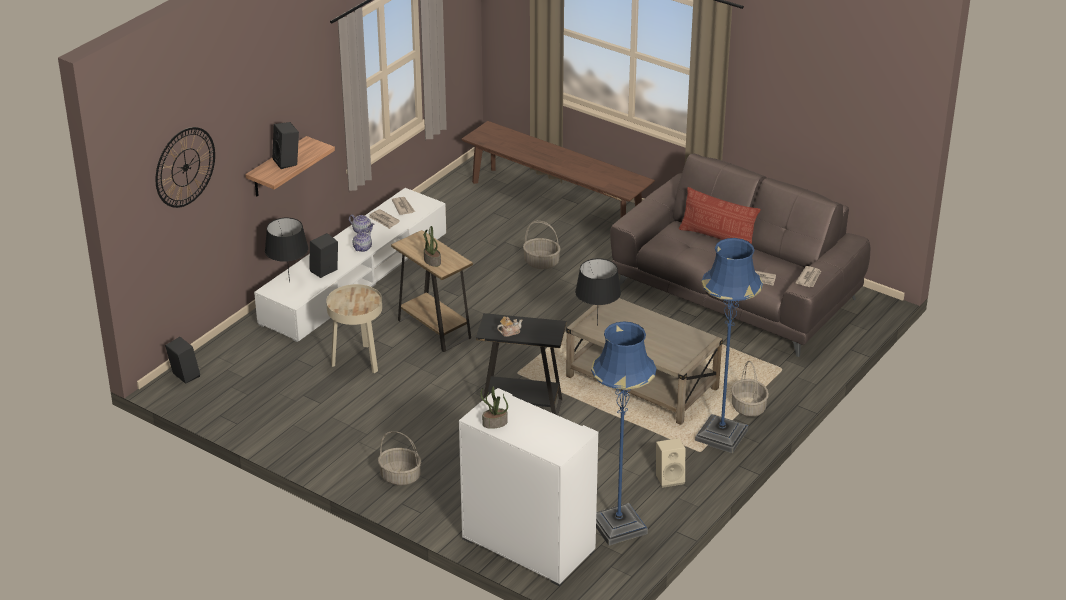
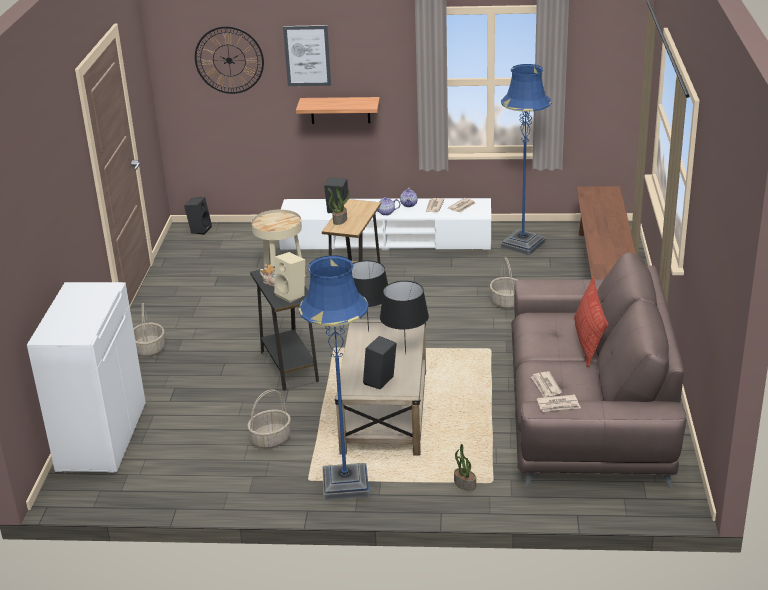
camera: 60 degrees right, 5 degrees down
(249, 125) = (307, 55): none -> picture
(287, 162) = (333, 103): black speaker -> black speaker (380, 382)
(289, 281) = (310, 205): black table lamp -> black table lamp (405, 354)
(494, 423) = (70, 297): potted plant -> potted plant (464, 484)
(618, 526) = (160, 474): blue floor lamp -> blue floor lamp (522, 244)
(670, 478) = (254, 477): beige speaker -> beige speaker (292, 295)
(748, 407) = (406, 484): basket -> basket (271, 439)

